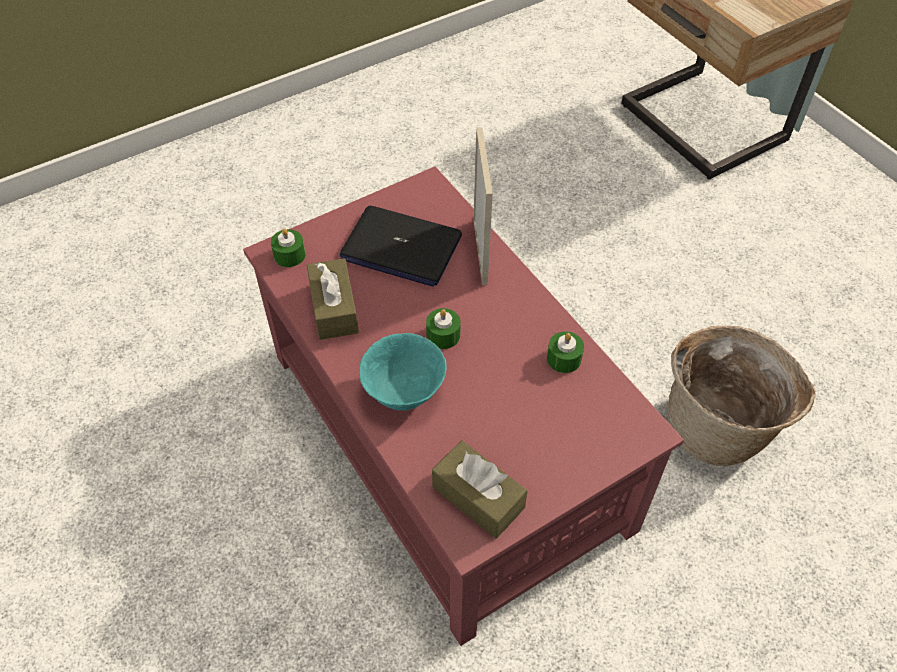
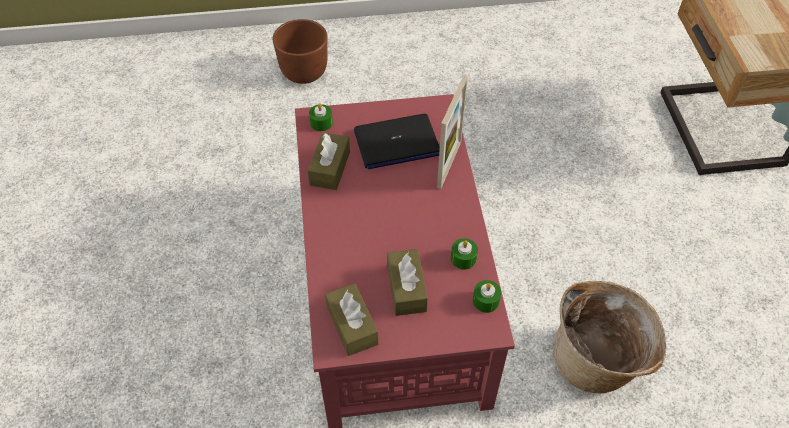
camera: 25 degrees right, 0 degrees up
(191, 210) = (305, 73): none -> brown planter
(400, 247) = (396, 143): laptop -> laptop turned 60 degrees counterclockwise
(404, 392) = (344, 239): turquoise bowl -> none
(443, 335) = (390, 212): green candle -> green candle (486, 301)
(518, 423) = (406, 288): none -> brown tissue box

